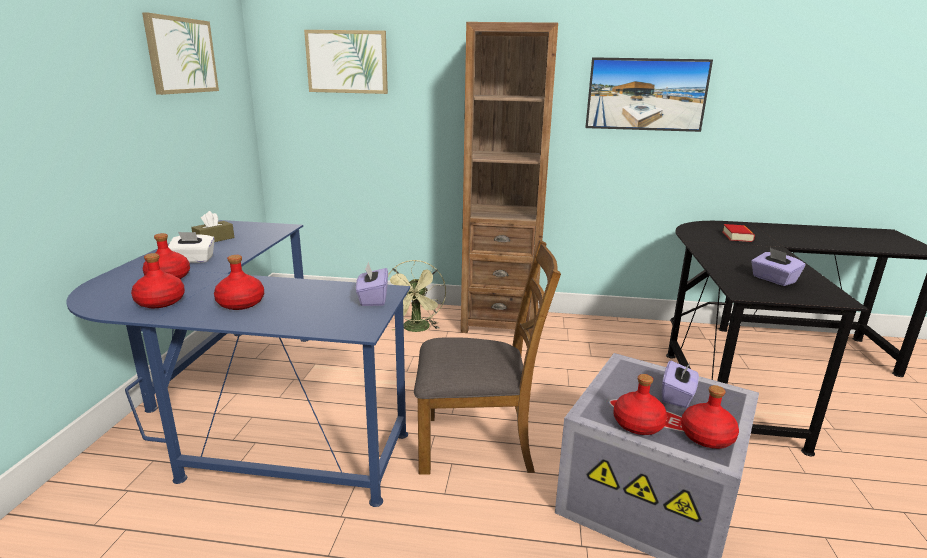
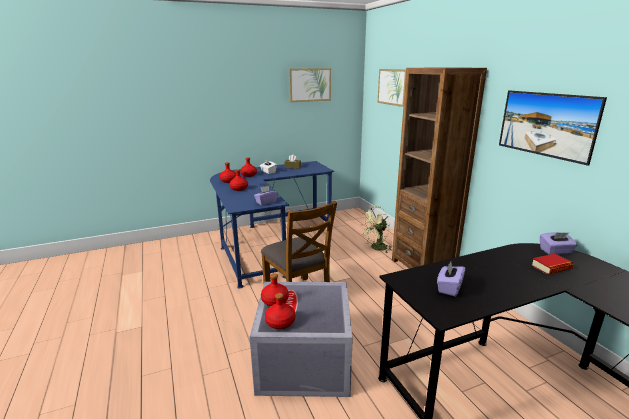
camera: 60 degrees right, 0 degrees up
(677, 396) = (315, 308): purple tissue box -> purple tissue box (555, 251)

